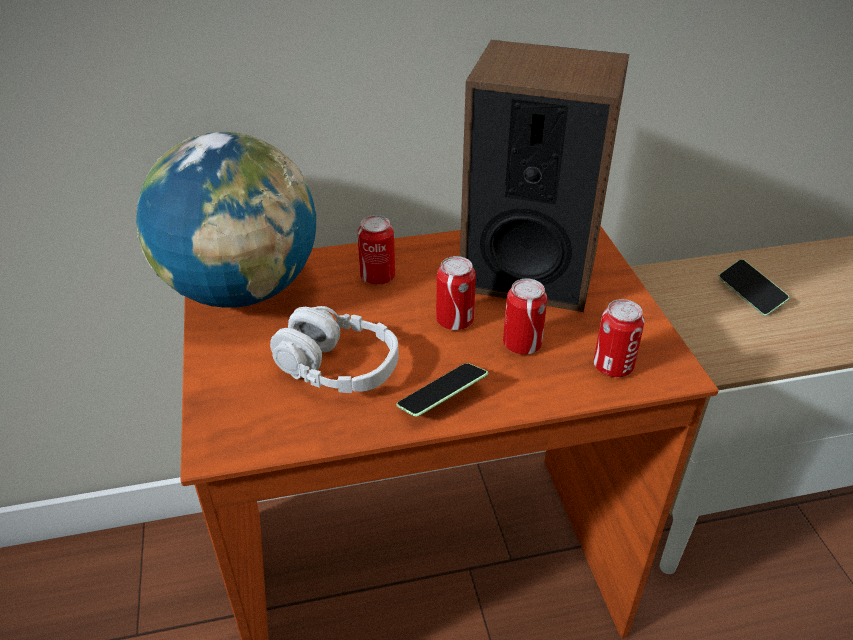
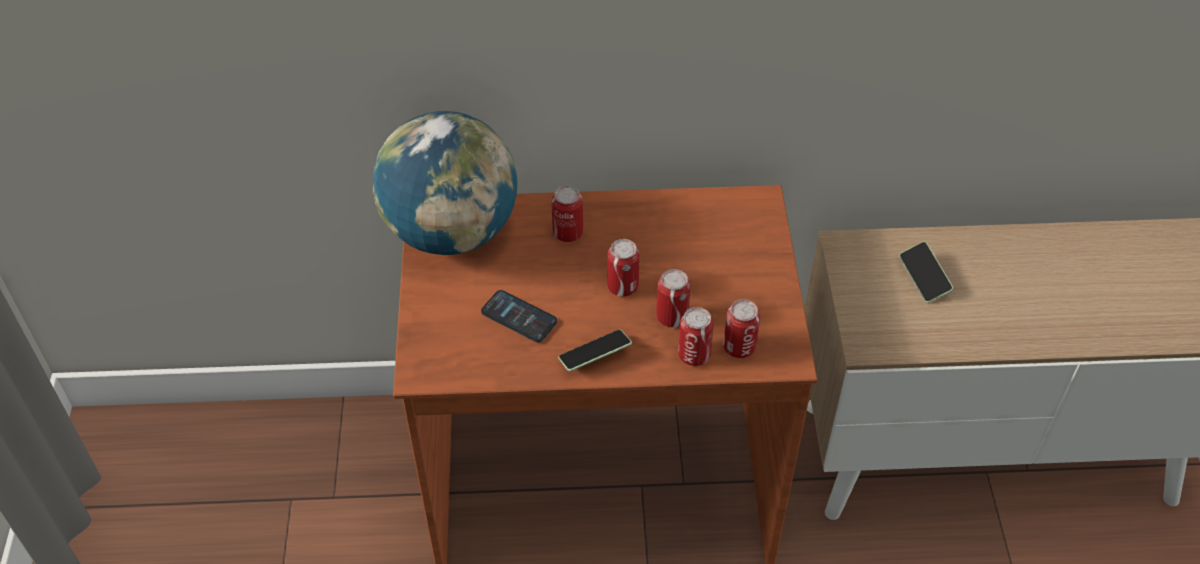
camera: 10 degrees right, 10 degrees up
(337, 367) = (519, 317): grey headphones -> phone
(528, 272) = (699, 245): speaker -> none
(563, 381) = (694, 355): none -> can

